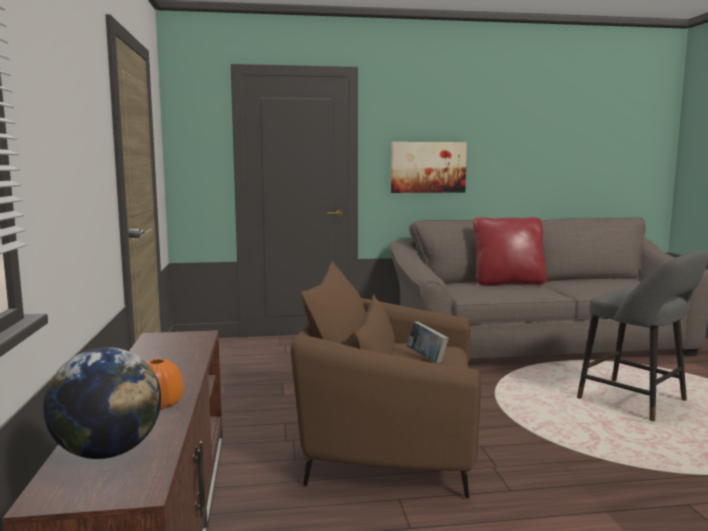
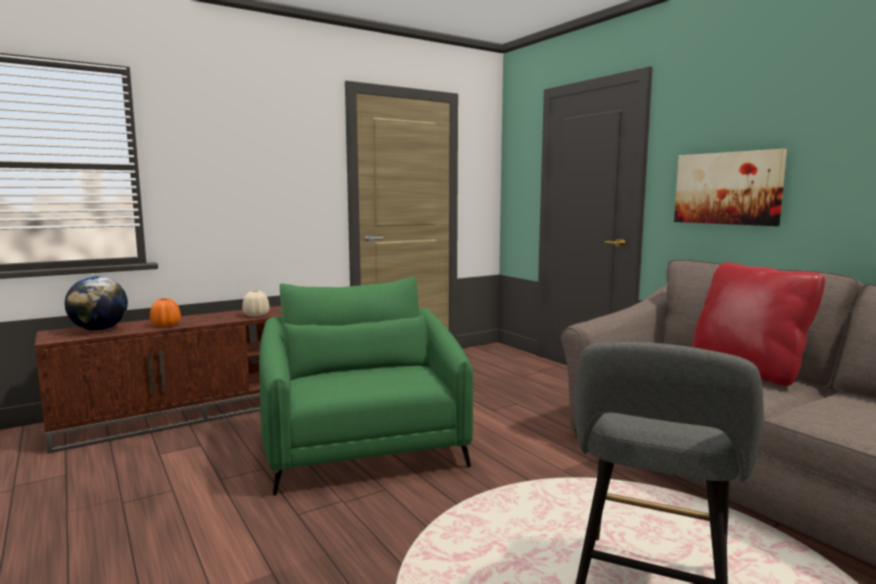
camera: 65 degrees right, 0 degrees up
(182, 356) = (256, 315): none -> beige vase
(389, 441) = (364, 448): brown armchair -> green armchair
(426, 358) = (376, 379): book -> none

